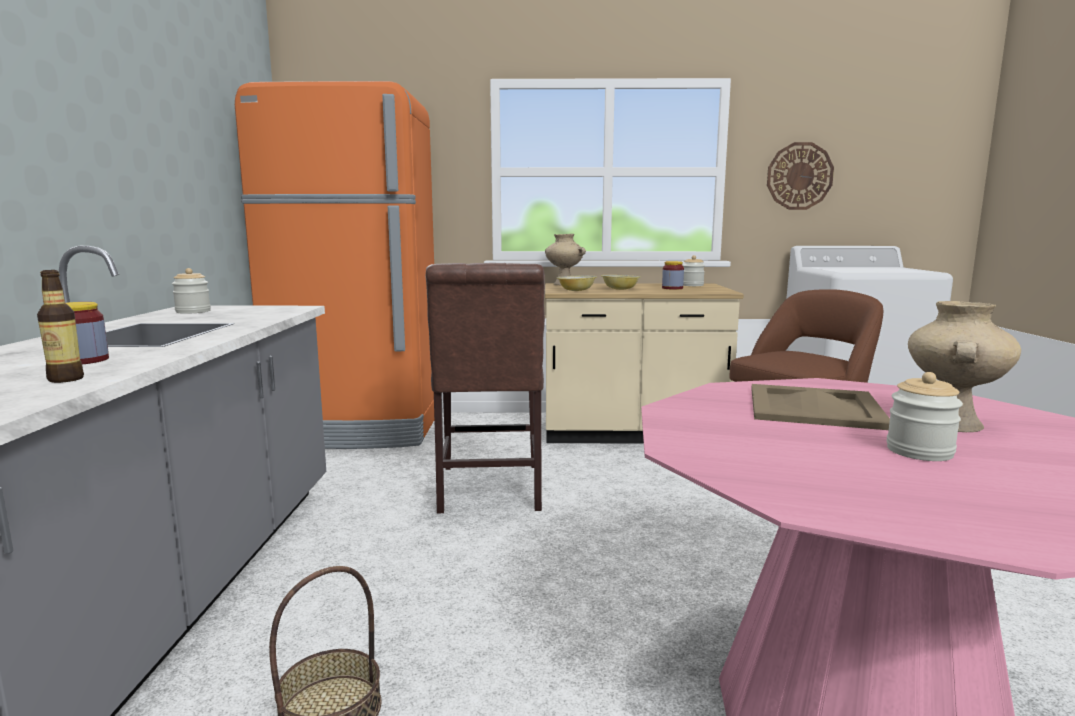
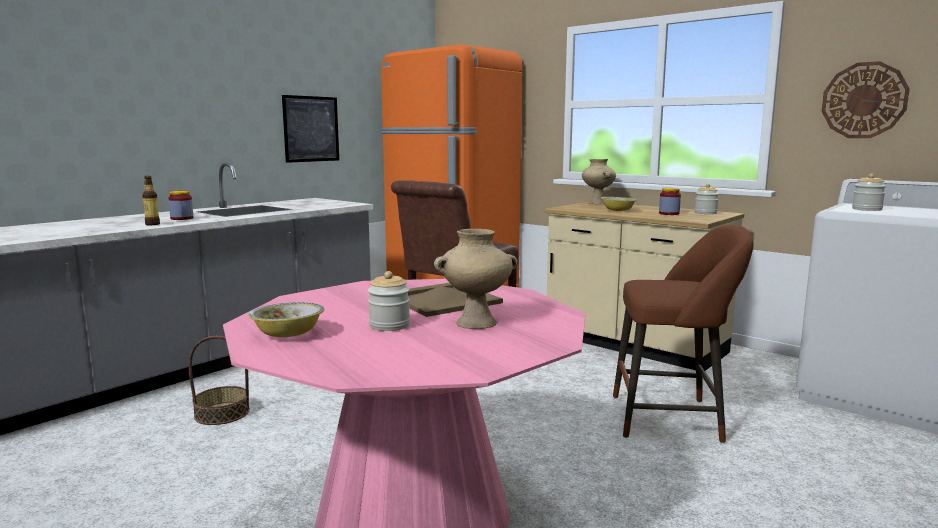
camera: 40 degrees right, 0 degrees up
(161, 191) = (311, 129): none -> picture
(193, 311) = (303, 201): jar -> jar (867, 209)
(576, 290) = (577, 208): bowl -> bowl (288, 334)

